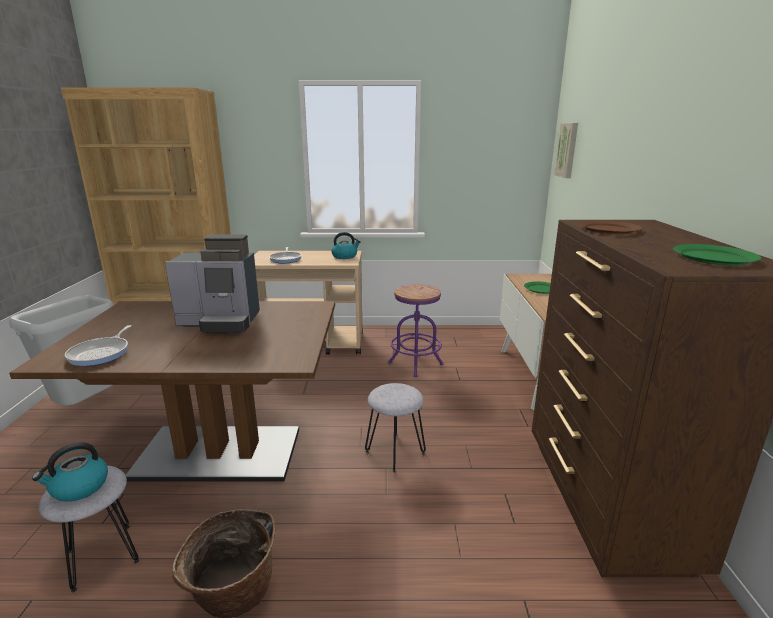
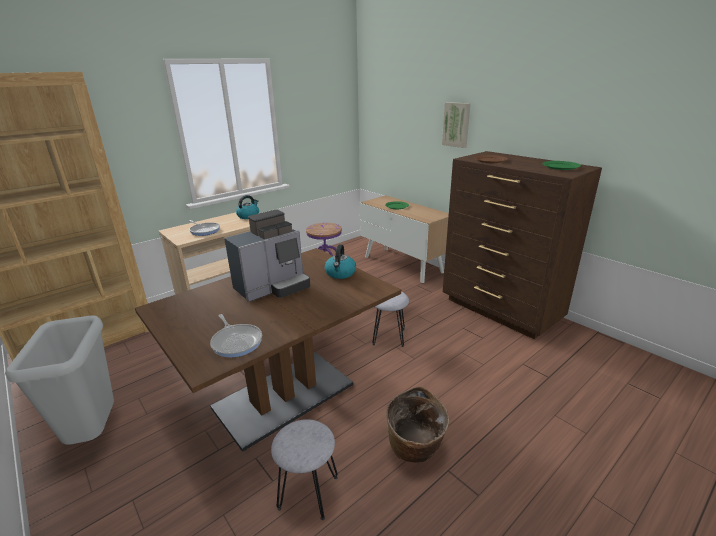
camera: 40 degrees left, 5 degrees up
(79, 487) = (304, 441): kettle -> kettle (340, 273)
(568, 150) = (379, 109): picture -> picture (456, 124)

